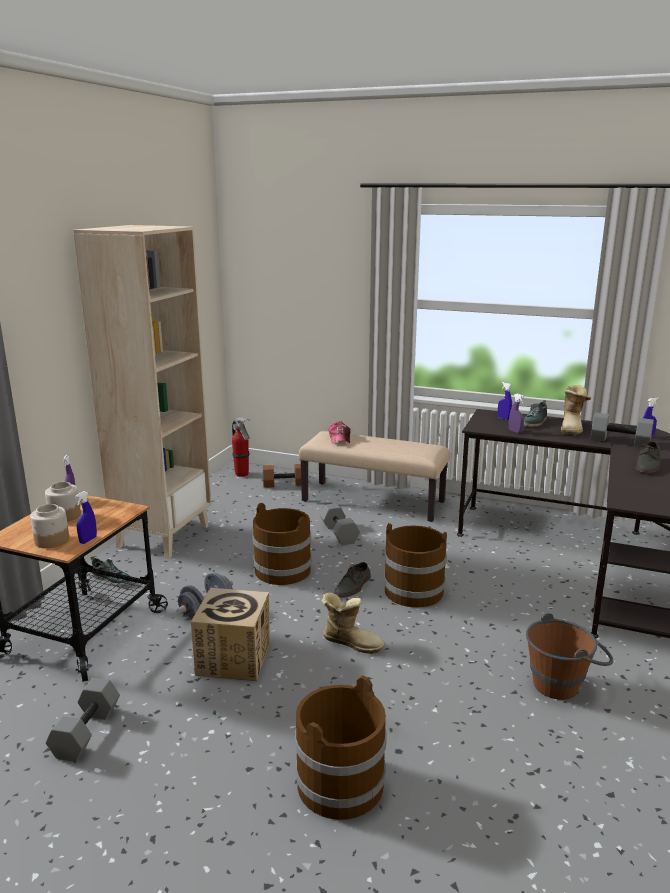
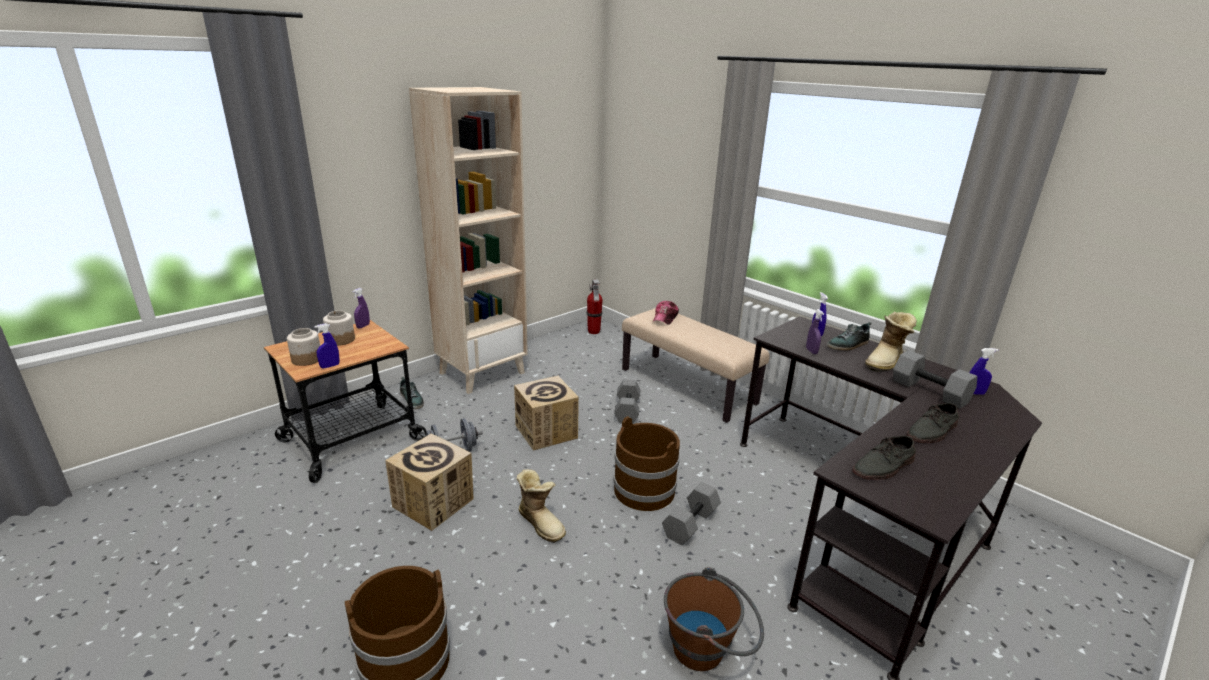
camera: 25 degrees right, 5 degrees up
(85, 731) = (277, 526): grey dumbbell -> grey dumbbell (690, 523)
(282, 570) = (546, 432): brown bucket -> cardboard box
(285, 484) = (622, 349): brown dumbbell -> none
(353, 586) = (592, 467): grey shoe -> grey shoe (884, 466)

